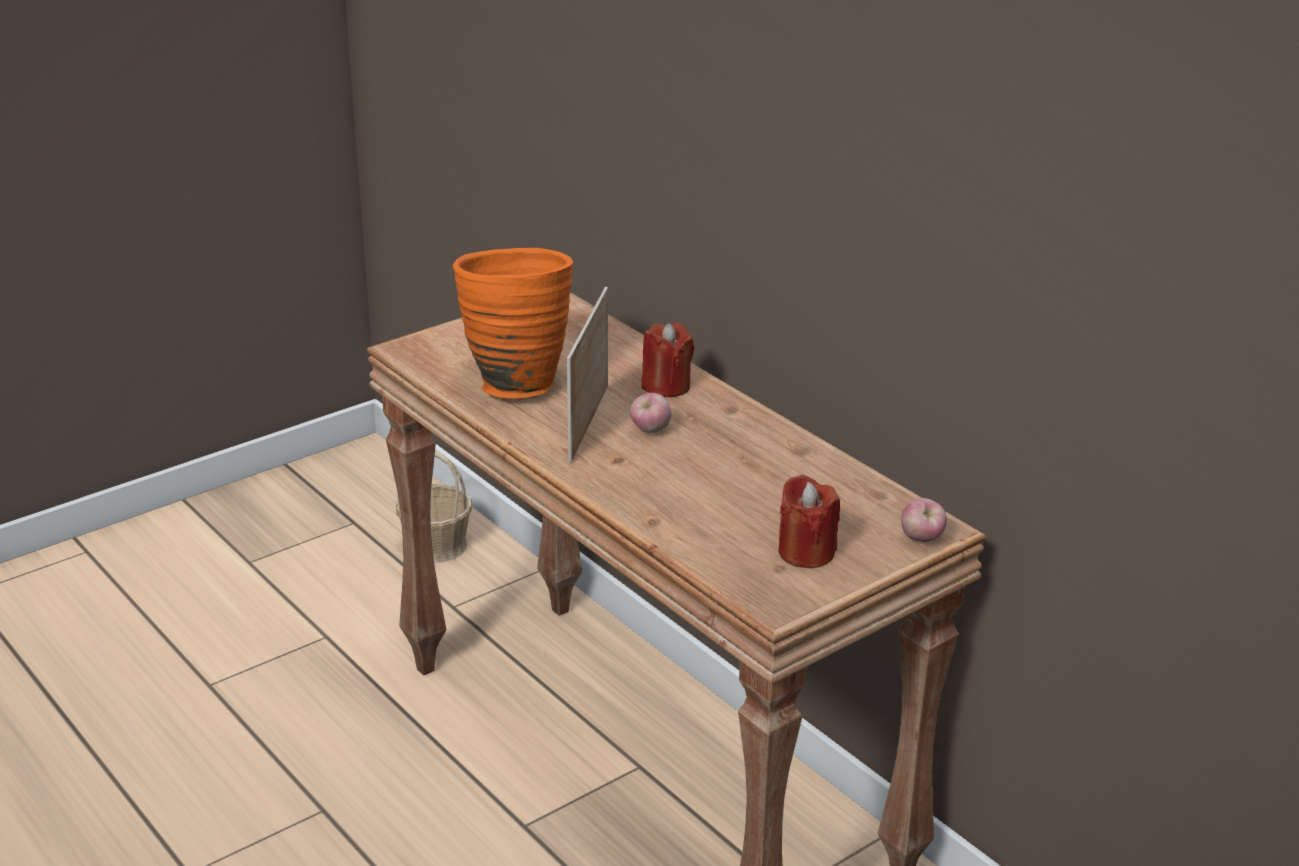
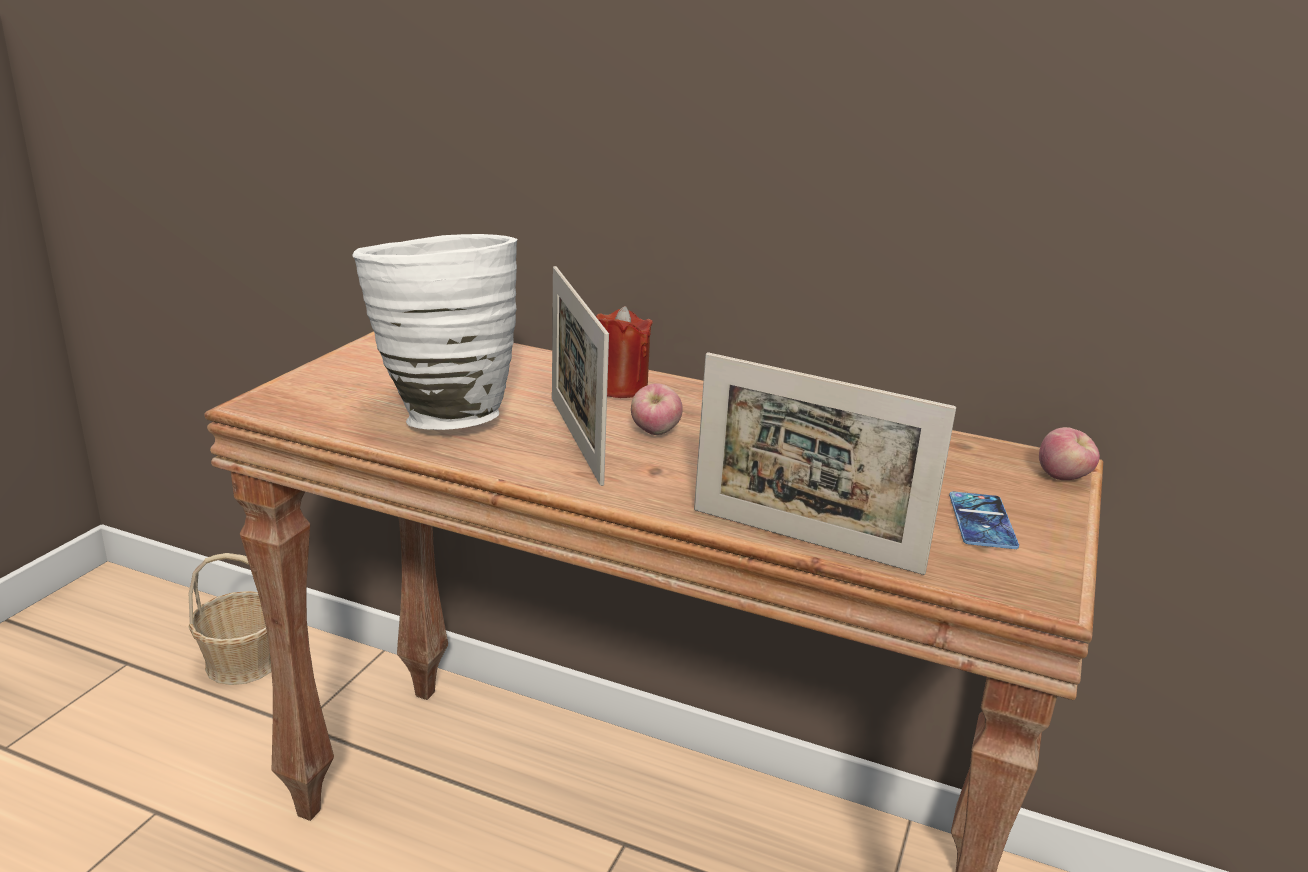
camera: 30 degrees left, 5 degrees down
(514, 383) = (441, 415): orange vase -> white vase
(661, 532) = (804, 540): none -> picture frame
(806, 552) = (982, 521): red candle -> phone

